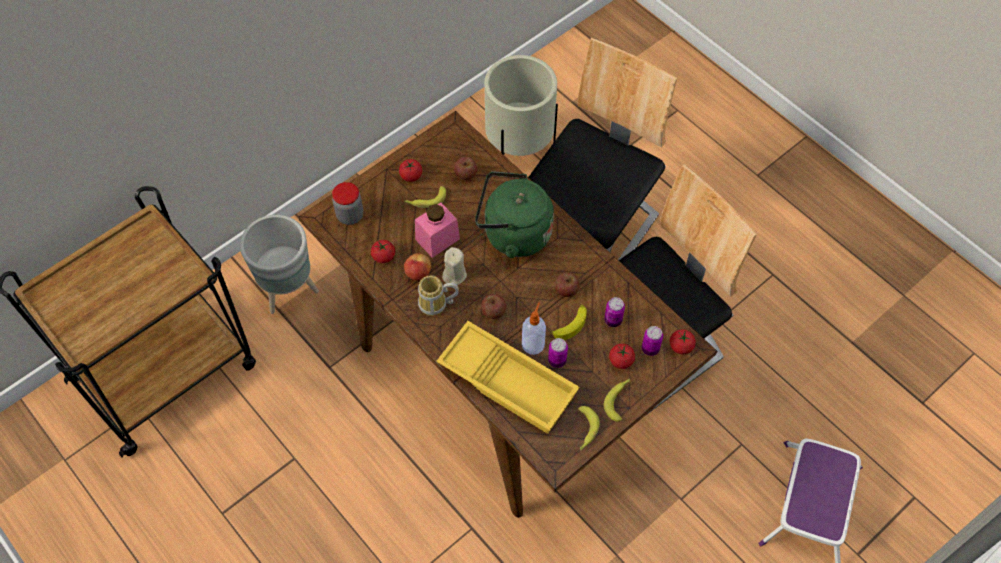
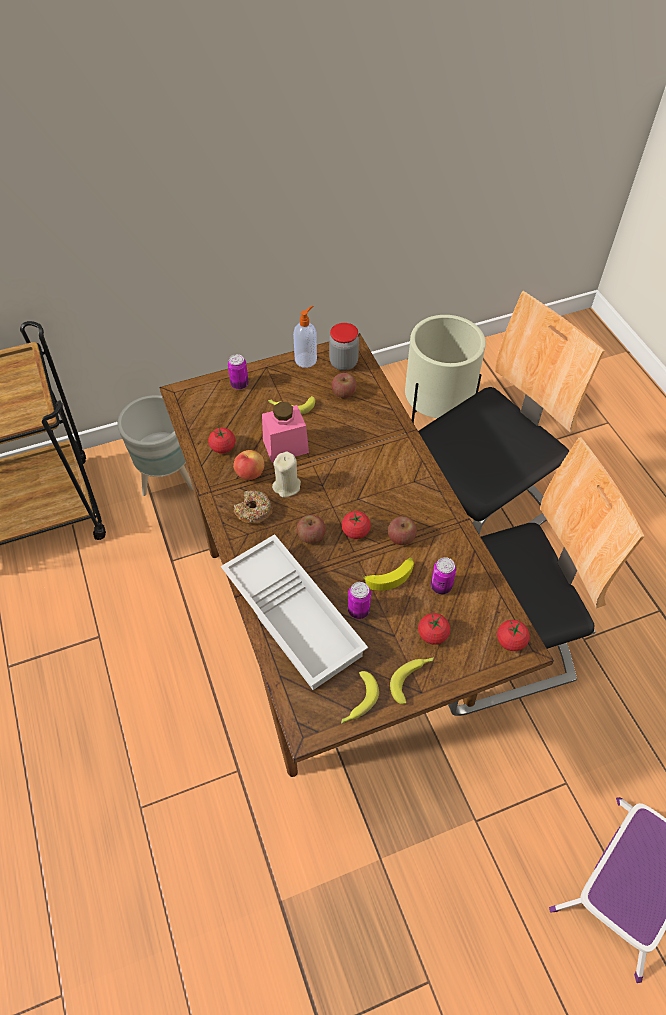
camera: 20 degrees right, 5 degrees down
(350, 215) = (209, 400): jar -> jar (343, 363)
(411, 176) = (287, 380): tomato -> tomato (355, 531)
(436, 305) = (254, 511): mug -> donut
(509, 381) = (296, 615): yellow tray -> white tray
(513, 234) = (367, 464): green kettle -> none
(533, 344) = (340, 583): soap dispenser -> soap dispenser (306, 359)
(650, 348) = (472, 632): can -> can (239, 384)

